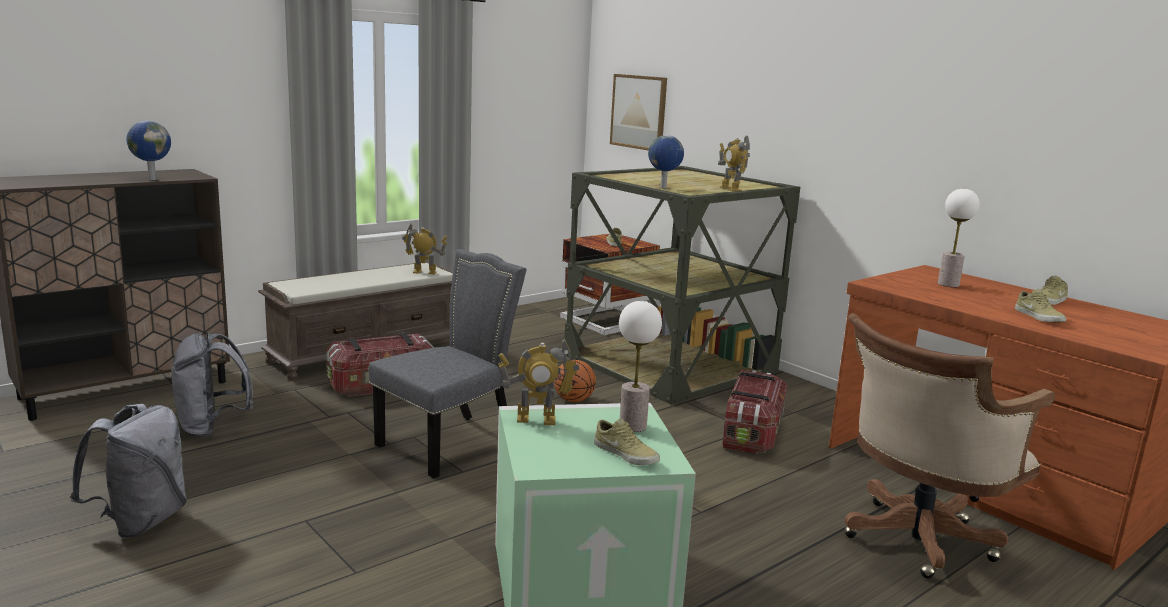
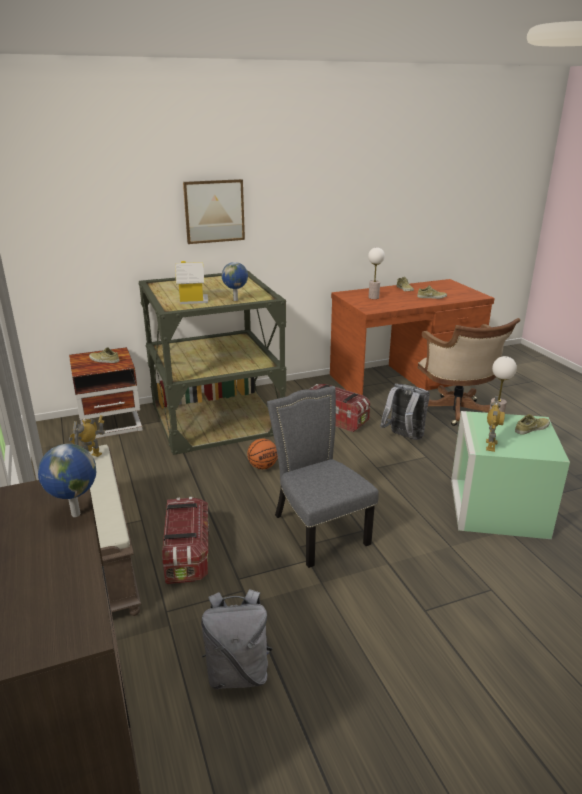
camera: 70 degrees left, 10 degrees up
(141, 522) = (420, 711): grey backpack -> grey backpack (403, 437)
(639, 112) = (72, 247): picture -> picture (214, 211)
(641, 178) = (192, 300): none -> toy house
(730, 189) = (247, 286): toy robot -> none

